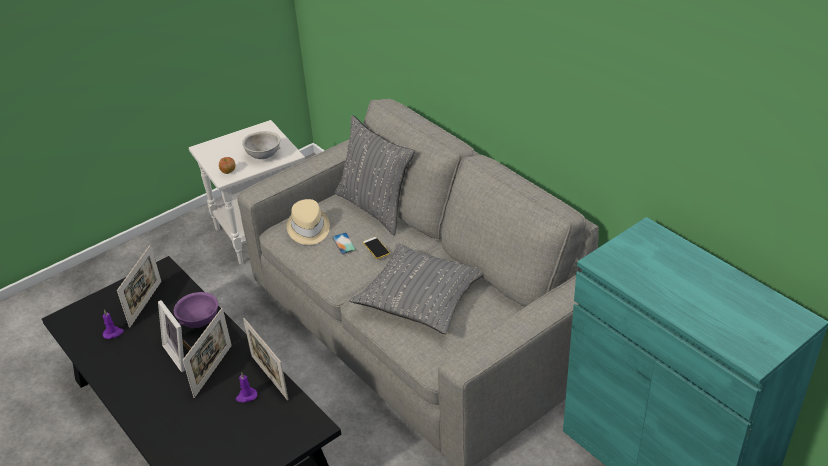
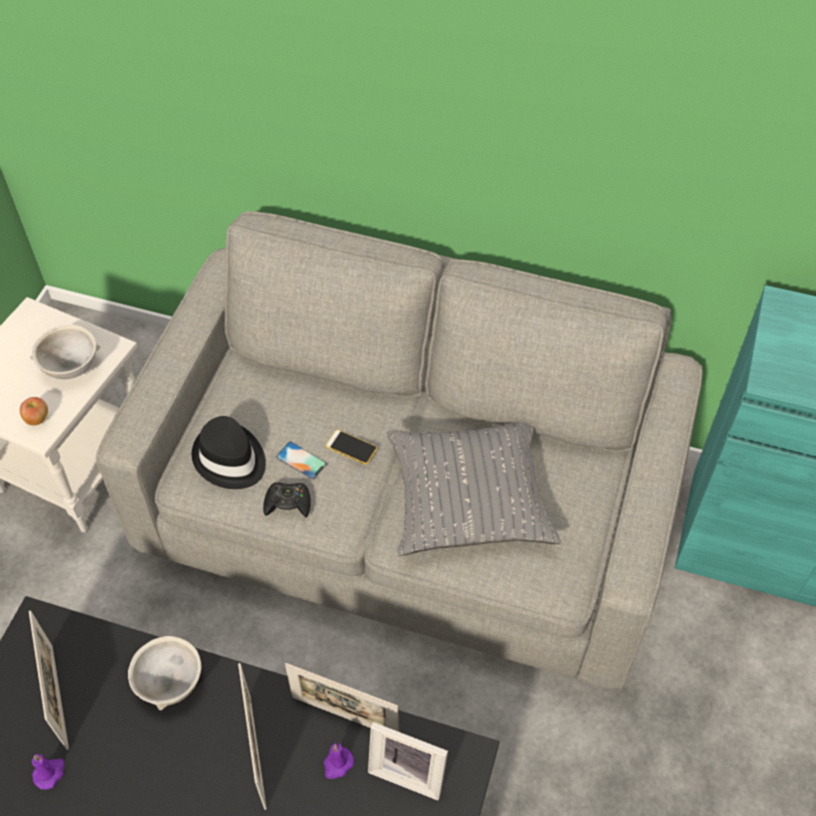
camera: 35 degrees left, 15 degrees up
(181, 354) = (187, 750): picture frame -> picture frame (409, 770)
(199, 322) = (169, 683): purple bowl -> grey bowl
(308, 229) = (229, 459): beige hat -> black hat
(320, 260) = (288, 503): none -> black game controller
(375, 207) = (295, 380): grey pillow -> none

